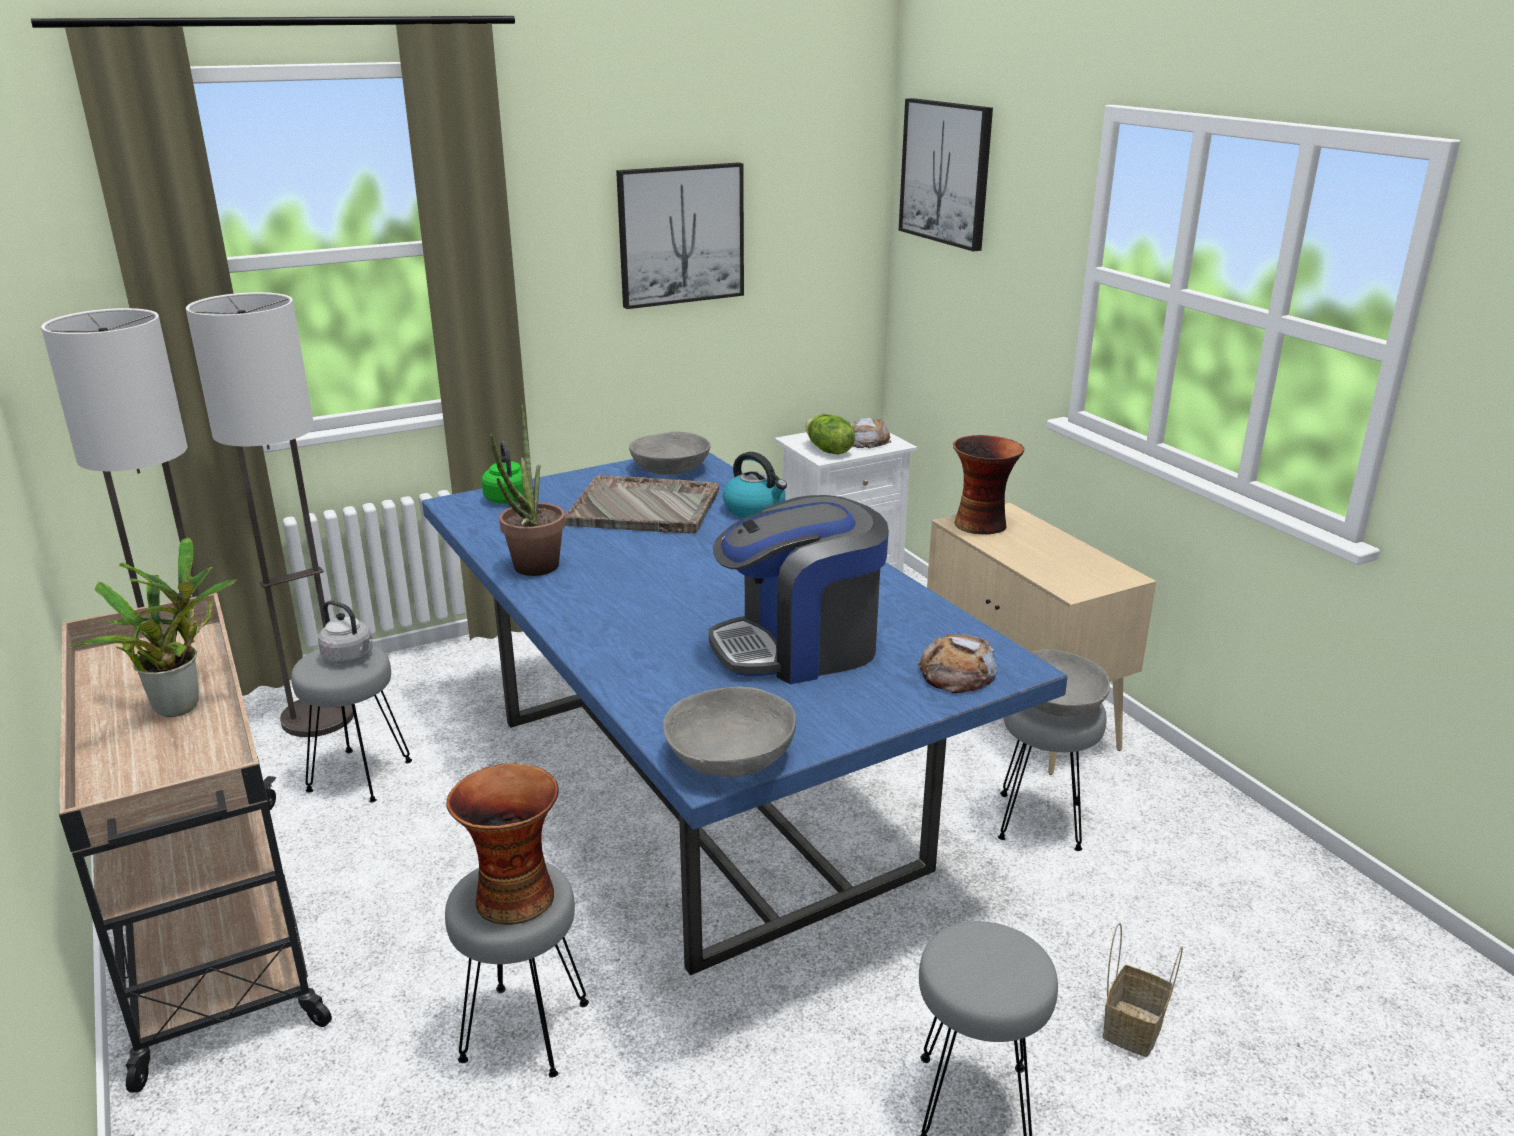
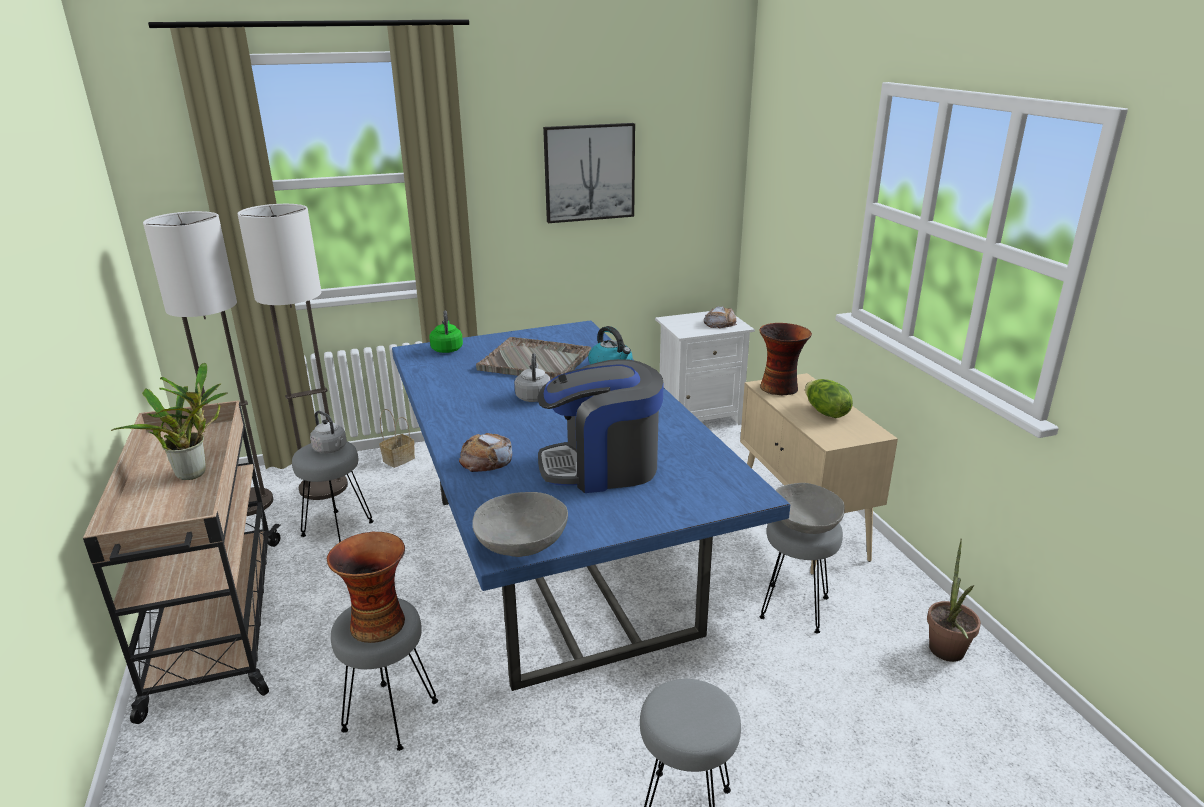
camera: 10 degrees right, 0 degrees up
(532, 571) = (442, 400): potted plant -> potted plant (946, 655)
(663, 557) = (534, 396): none -> grey kettle
(670, 469) = (564, 335): grey bowl -> none
(828, 451) = (689, 328): lettuce -> lettuce (825, 412)
(946, 172) = (781, 132): picture -> none
(957, 673) = (708, 495): bread -> bread (486, 459)
(1132, 1026) = (821, 770): basket -> basket (399, 459)

